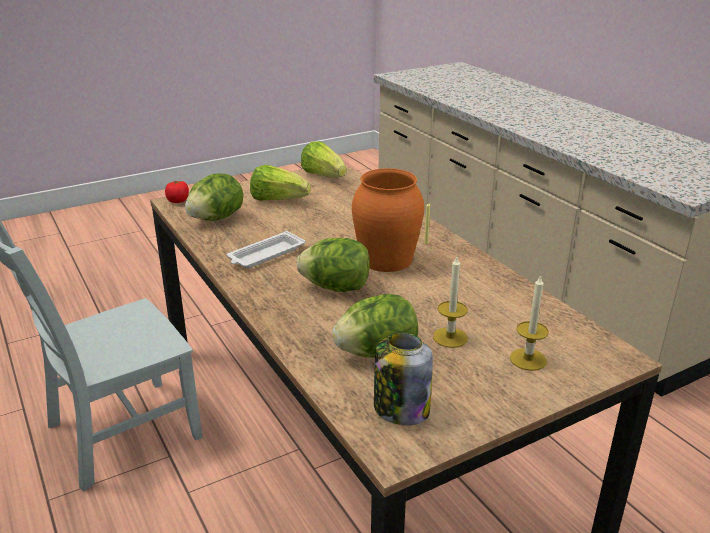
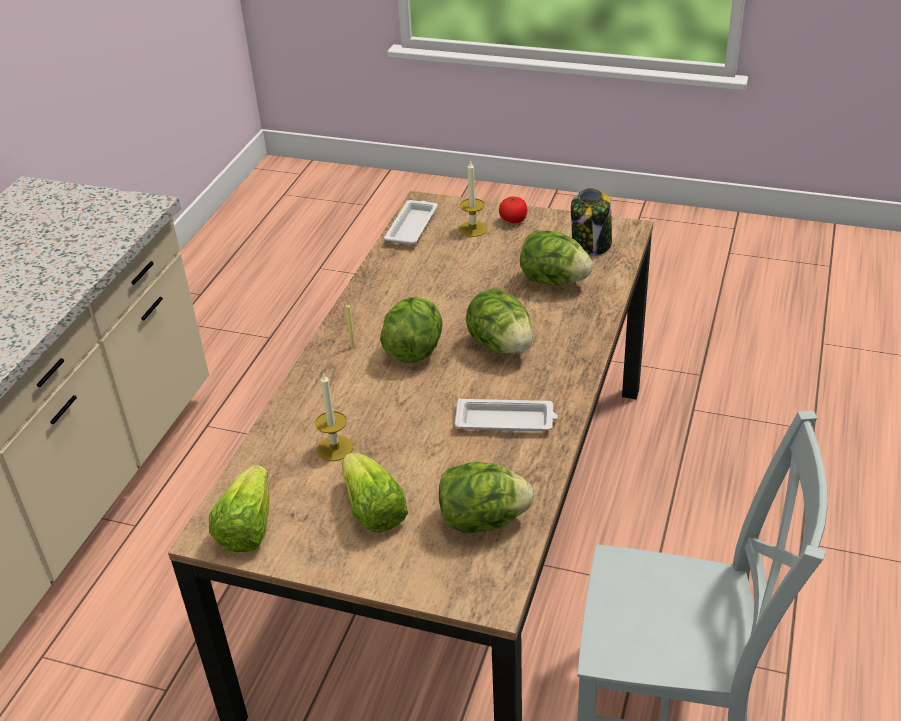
camera: 130 degrees left, 10 degrees up
(178, 201) = (485, 598): tomato -> tomato (513, 220)
(386, 259) = (414, 350): orange vase -> lettuce
(450, 337) = (491, 264): candle -> candle (334, 448)
(575, 332) = (412, 226): none -> white tray

